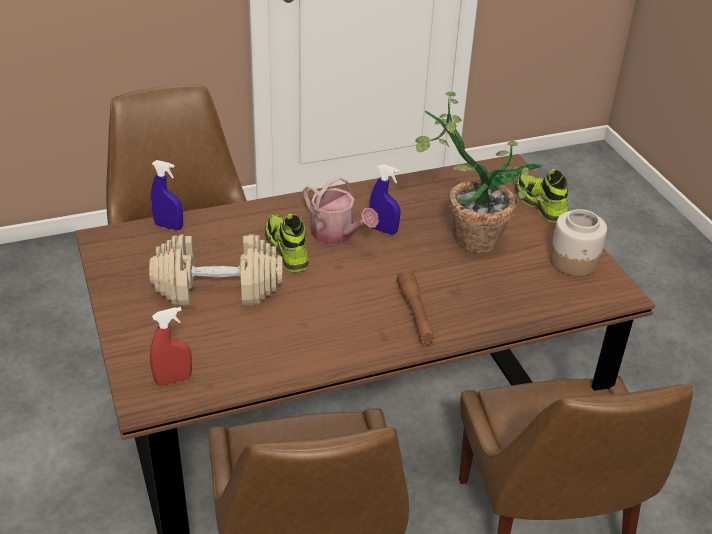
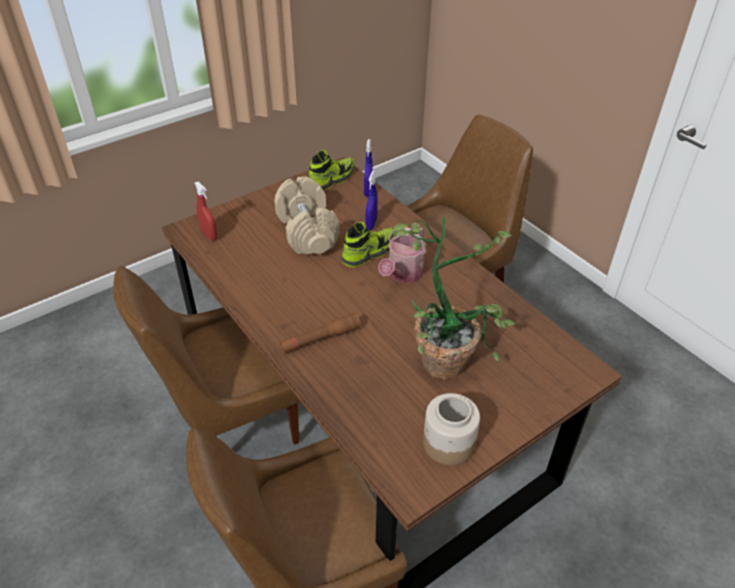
camera: 75 degrees right, 5 degrees up
(383, 230) = (425, 299): blue spray bottle -> blue spray bottle (371, 224)
(540, 204) = (534, 405): shoe -> shoe (331, 179)

